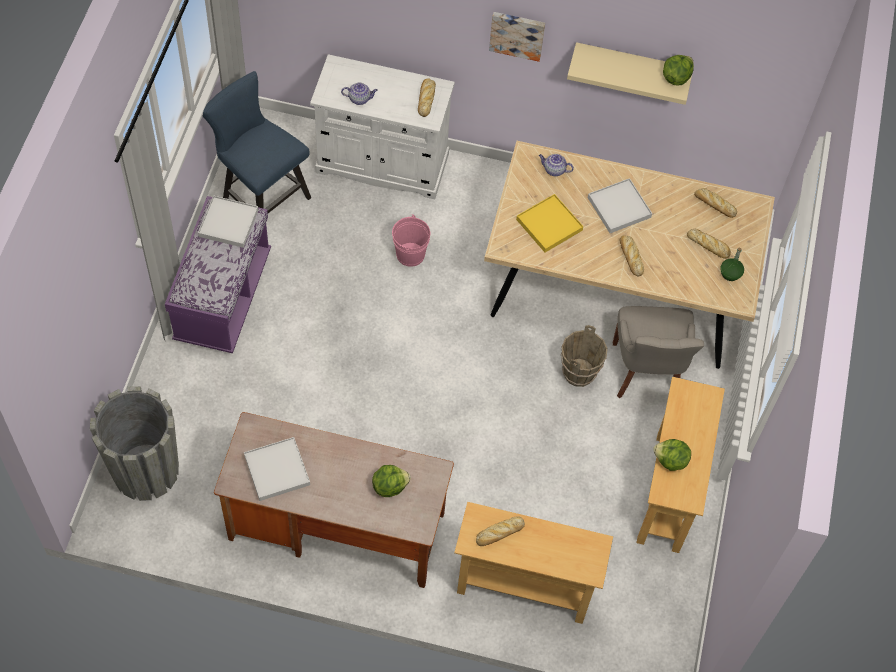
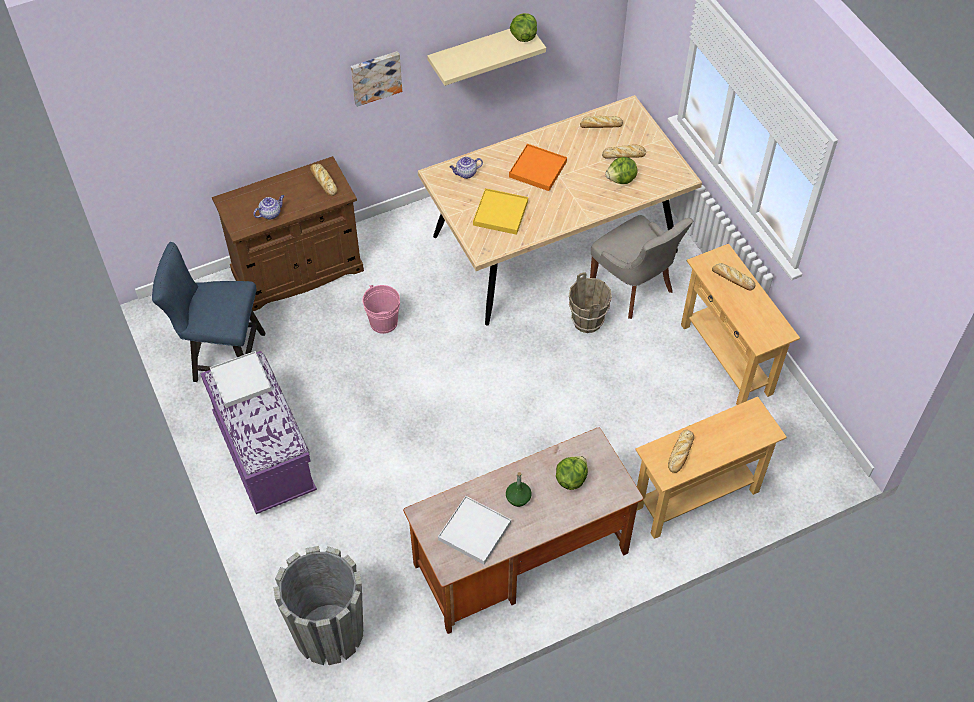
camera: 35 degrees left, 5 degrees down
(382, 163) = (298, 271): white cabinet -> brown cabinet
(619, 207) = (537, 169): white tray -> orange tray
(630, 256) = (579, 197): bread -> bread (732, 279)
(670, 461) = (743, 317): lettuce -> lettuce (621, 180)
(730, 273) = (657, 164): green bottle -> green bottle (518, 498)

